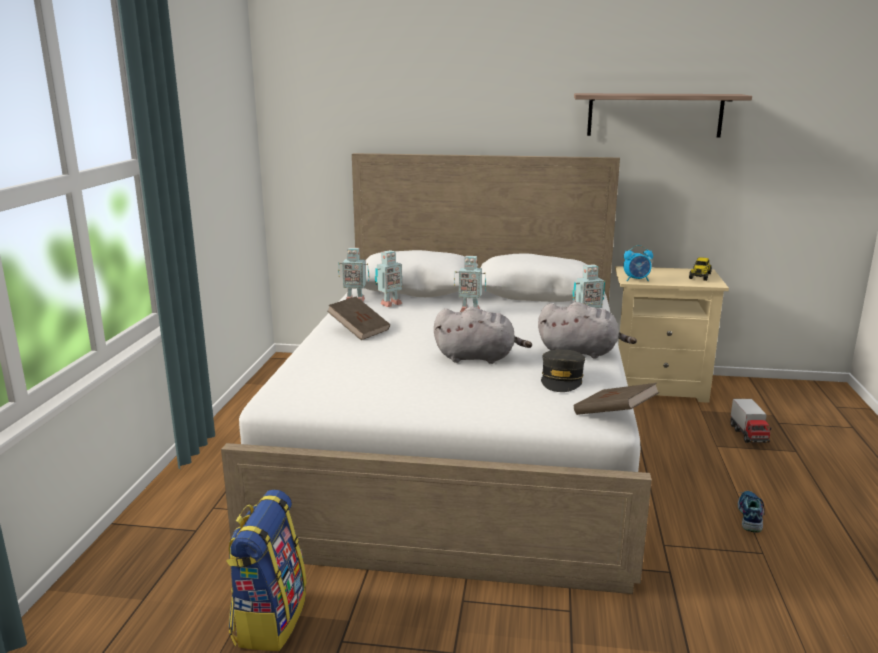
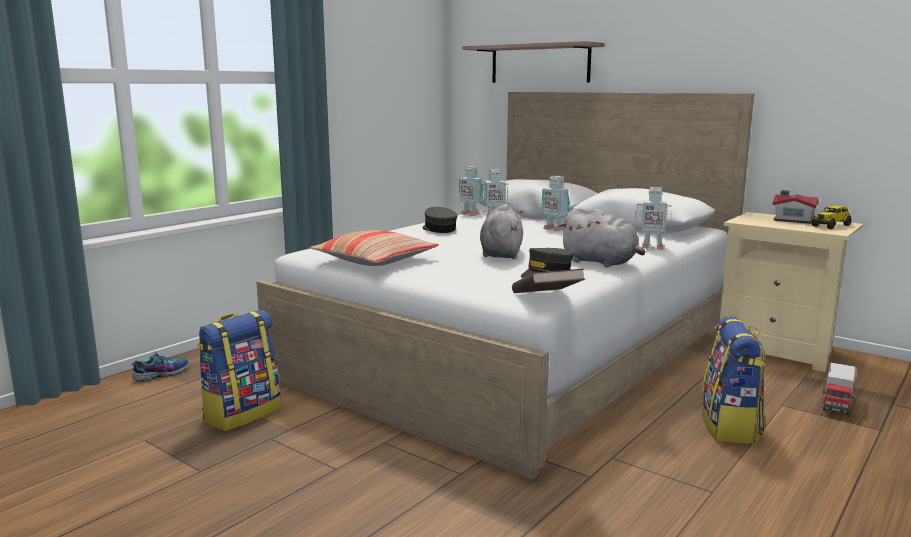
camera: 30 degrees right, 5 degrees down
(359, 330) = (439, 229): brown book -> grey cap
(372, 396) = (375, 260): none -> pillow
(478, 358) = (501, 254): grey plush toy -> grey plush toy turned 120 degrees counterclockwise
(636, 280) = (747, 221): alarm clock -> none
(654, 115) = (798, 47): shelf -> shelf (539, 64)
(663, 272) = (792, 220): none -> toy house
(708, 481) = (730, 427): none -> backpack
(749, 516) = (739, 462): shoe -> shoe (161, 374)

